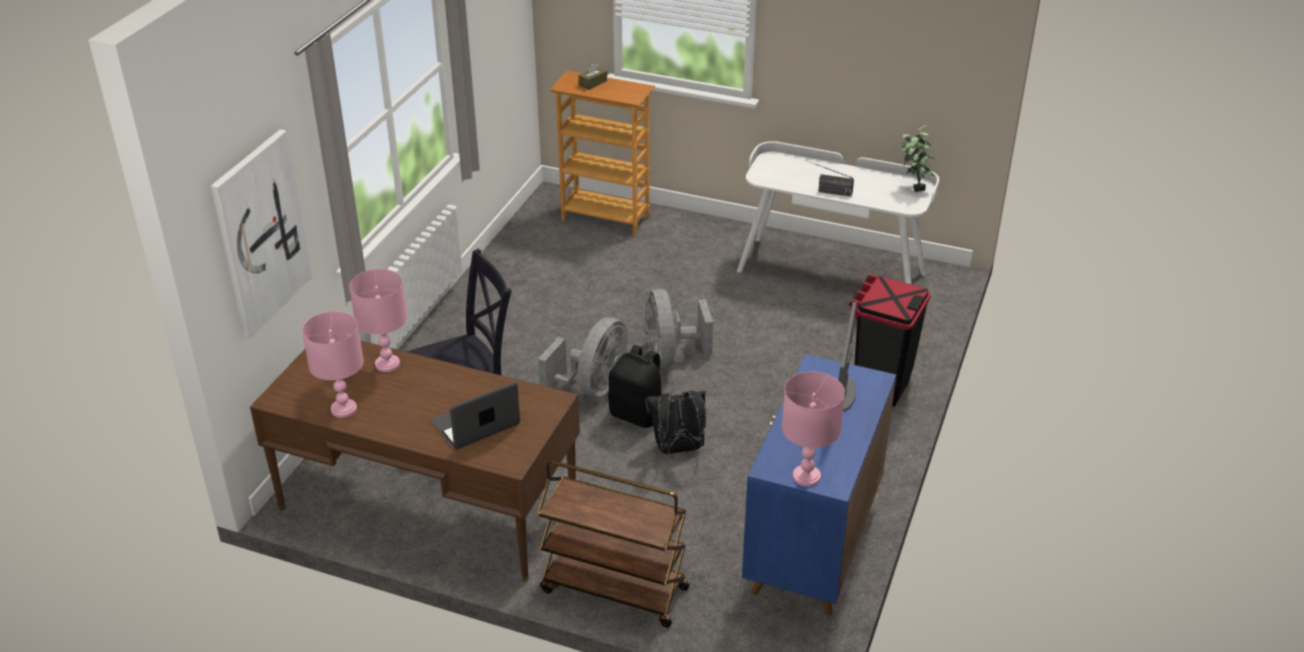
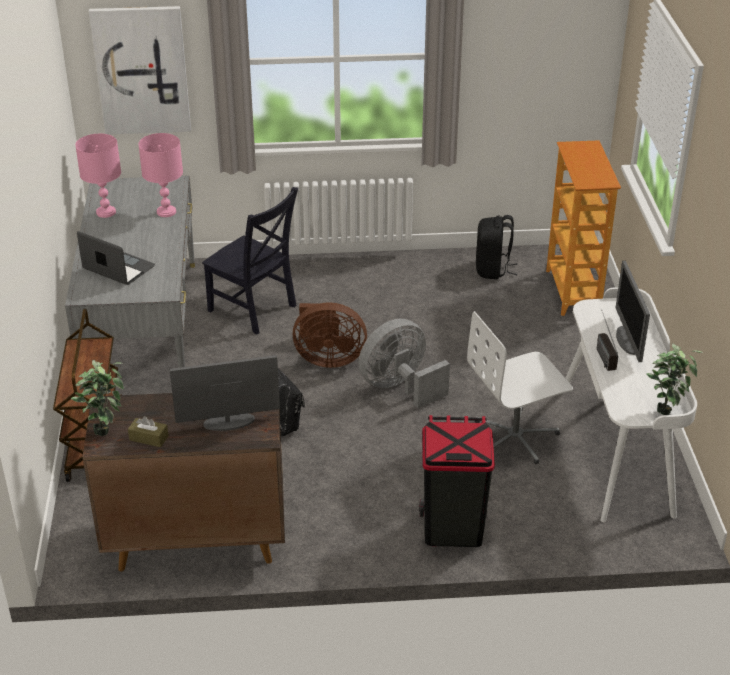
camera: 65 degrees right, 0 degrees up
(428, 504) = (143, 326): brown desk -> grey desk
(592, 387) = (328, 358): grey fan -> brown fan
(593, 83) = (589, 157): brown tissue box -> brown tissue box (149, 438)
(637, 414) = (309, 392): black backpack -> black backpack (493, 270)
(784, 315) = (515, 437): none -> white office chair
(806, 476) = (104, 427): pink table lamp -> potted plant
(812, 549) = (195, 539): blue cabinet -> brown cabinet
(817, 175) = (628, 341): none -> monitor

